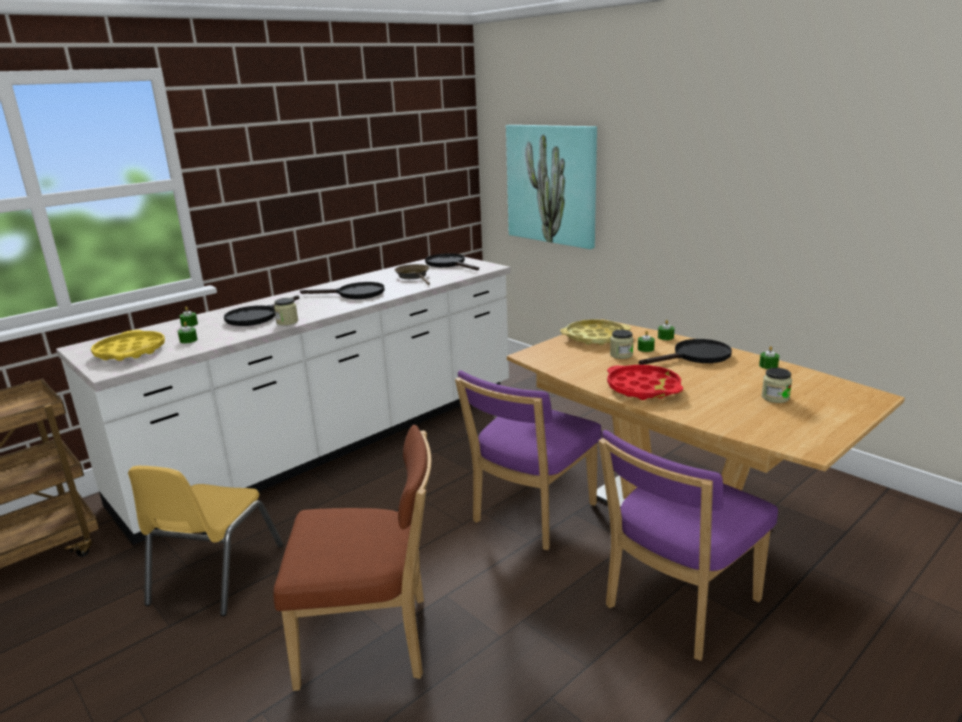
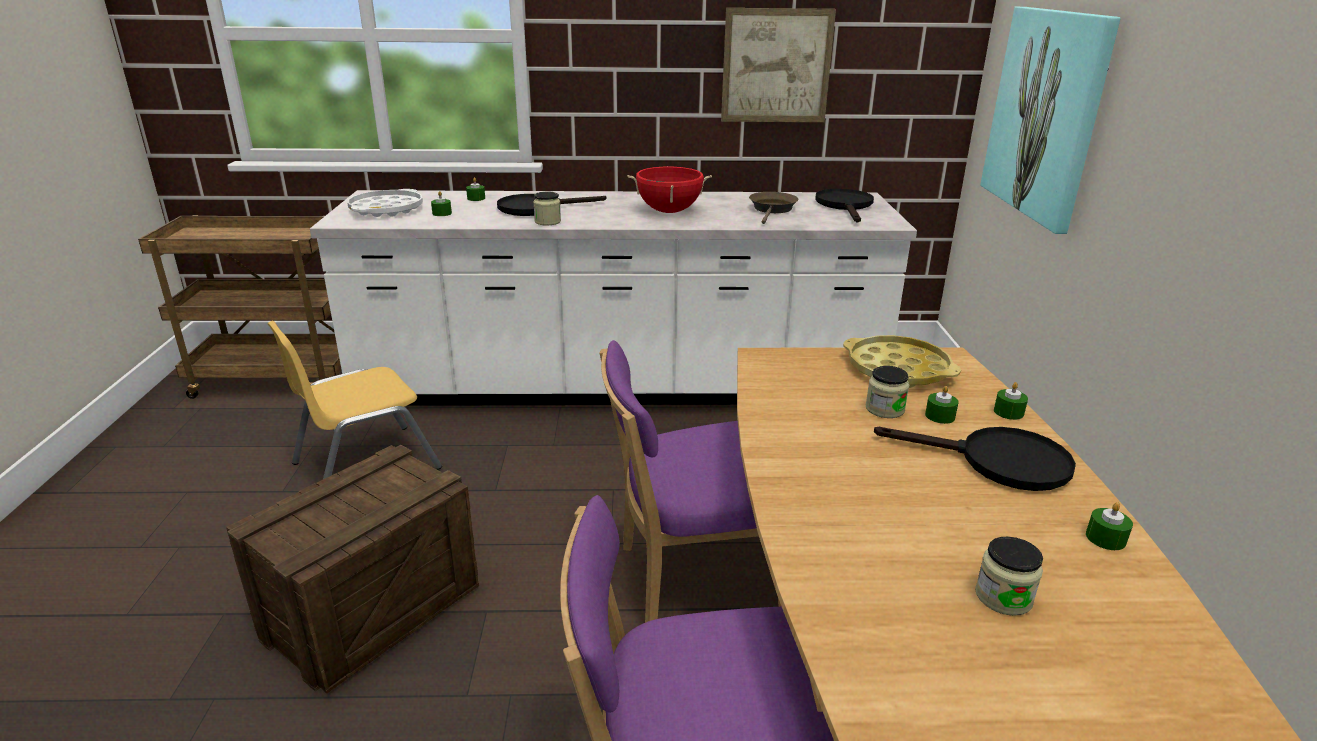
camera: 40 degrees right, 5 degrees up
(130, 351) = (386, 209): yellow tray -> white tray
(354, 294) = (669, 211): black frying pan -> red cooking pot
(367, 180) = (776, 66): none -> picture
(371, 641) = (371, 610): brown chair -> crate
(643, 388) = (818, 470): red tray -> none

